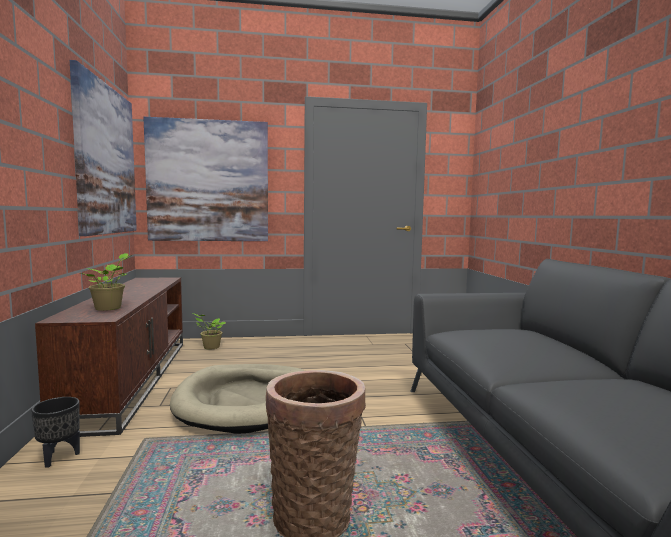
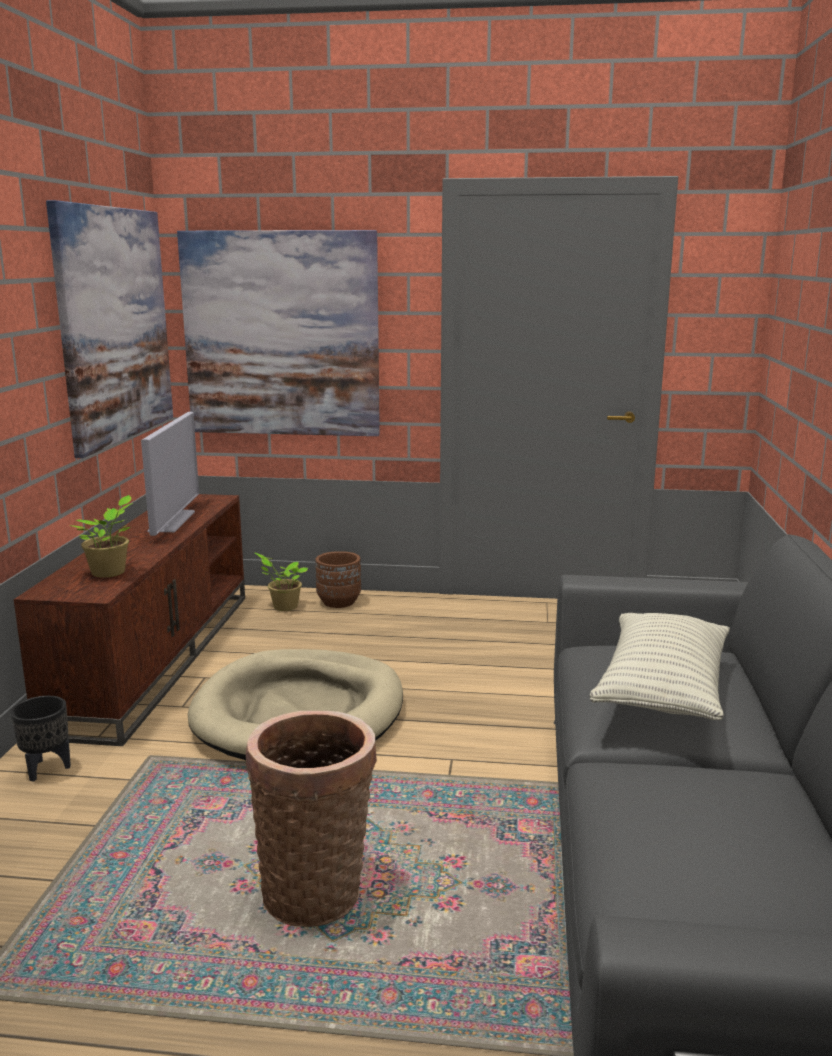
camera: 15 degrees right, 10 degrees up
(142, 287) = (172, 521): none -> television
(245, 343) = (339, 602): none -> brown planter
(516, 343) = (662, 689): none -> pillow

